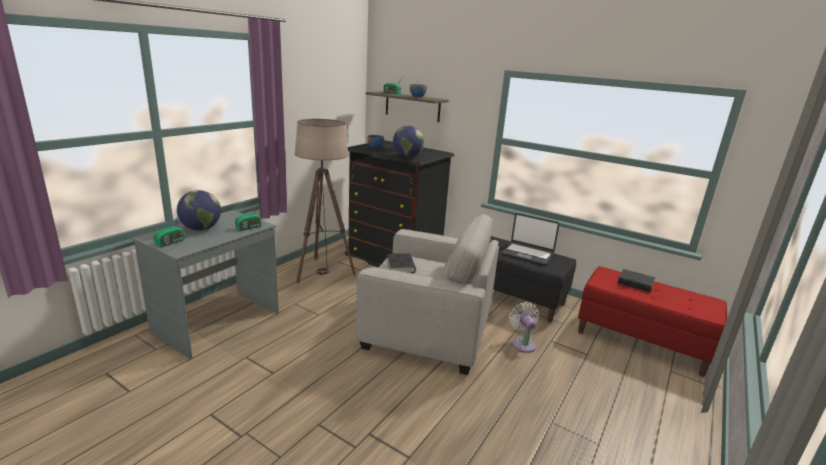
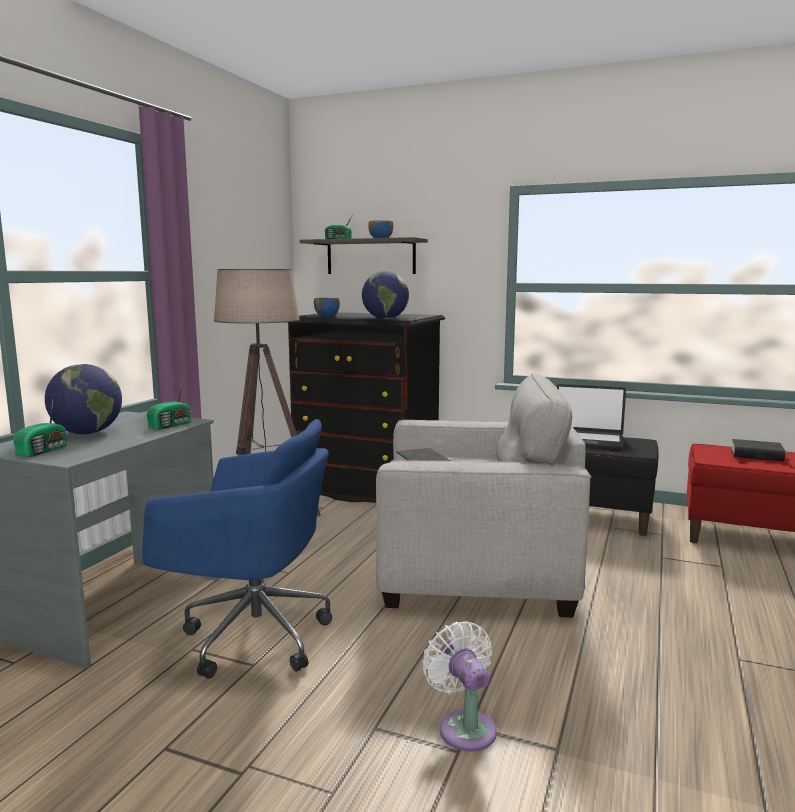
camera: 10 degrees left, 10 degrees down
(278, 355) = (249, 638): none -> blue office chair
(522, 343) = (625, 566): white fan -> white fan (464, 726)

